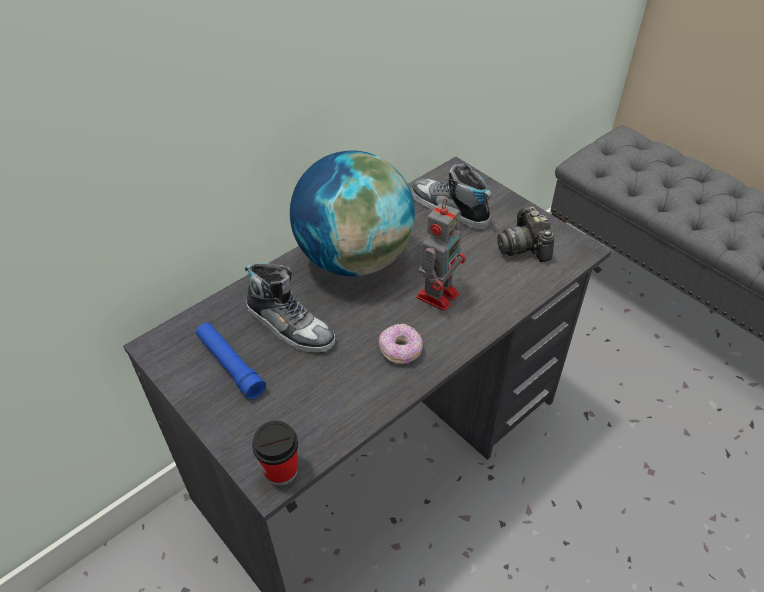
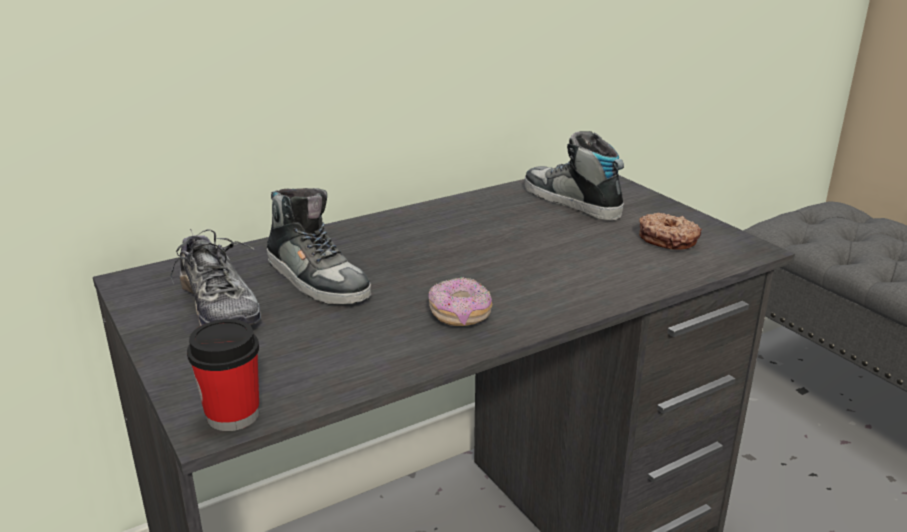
camera: 10 degrees right, 20 degrees down
(230, 365) = (219, 306): blue flashlight -> shoe
(354, 258) = (429, 231): globe -> none
(438, 294) = (532, 270): toy robot -> none
(524, 246) = (667, 239): camera -> donut

